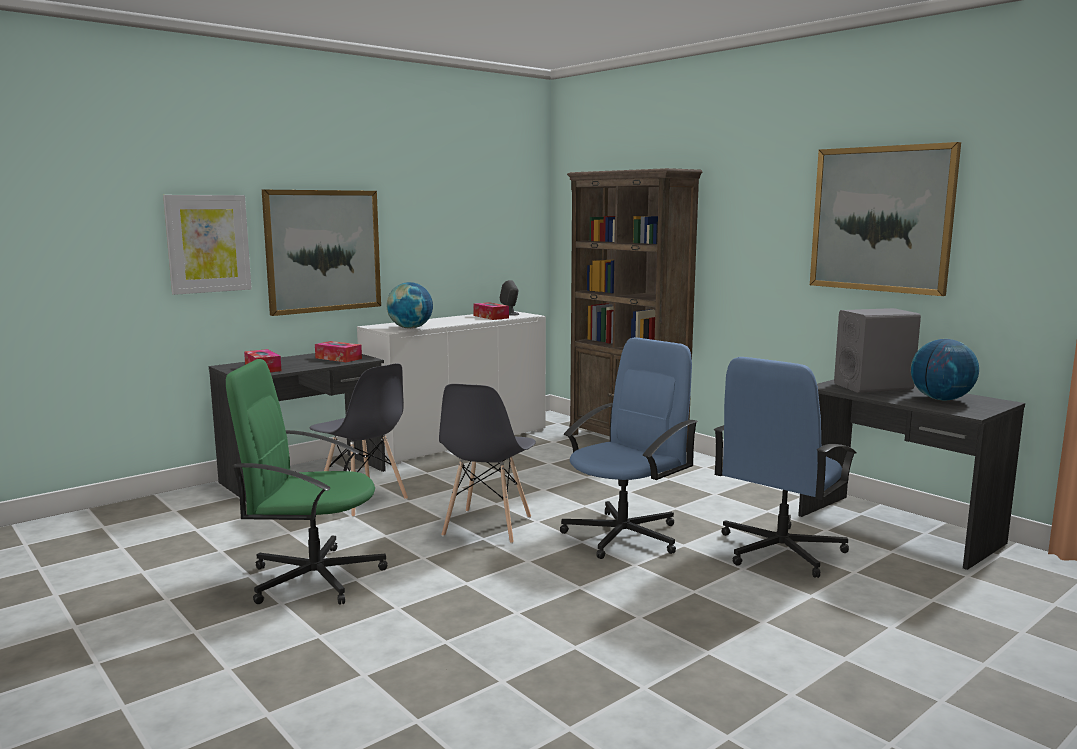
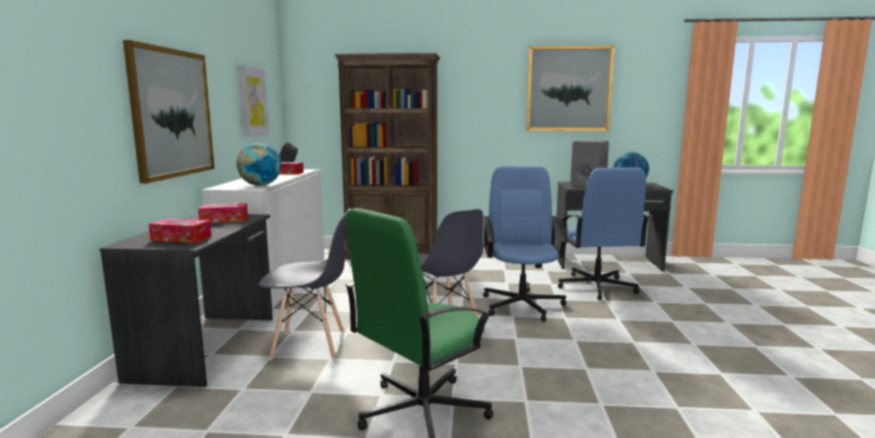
camera: 45 degrees left, 0 degrees up
(208, 243) = (82, 99): picture -> picture (253, 101)

